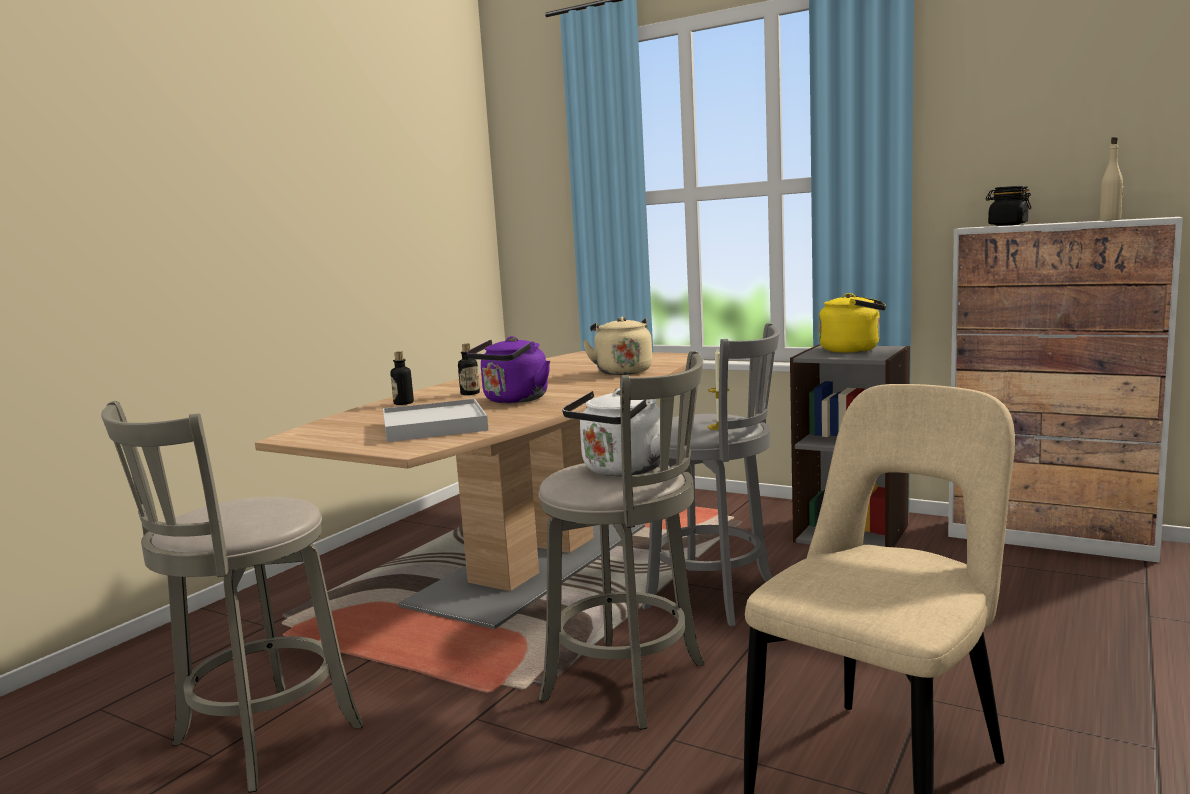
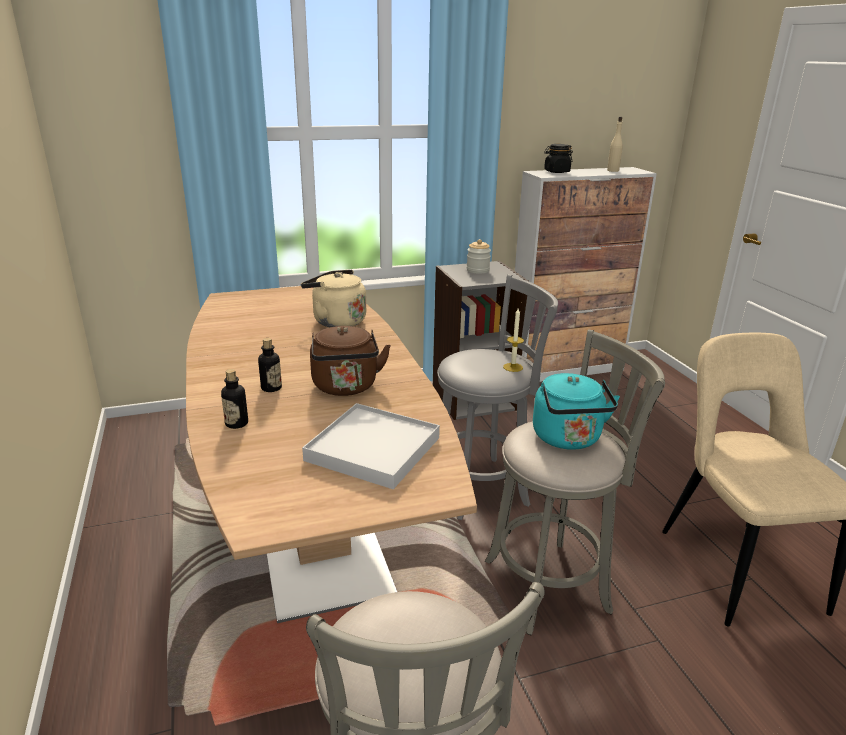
camera: 50 degrees left, 15 degrees up
(513, 400) = (346, 387): purple kettle -> brown kettle
(621, 470) = (568, 439): white kettle -> turquoise kettle
(853, 350) = (477, 270): yellow kettle -> jar

